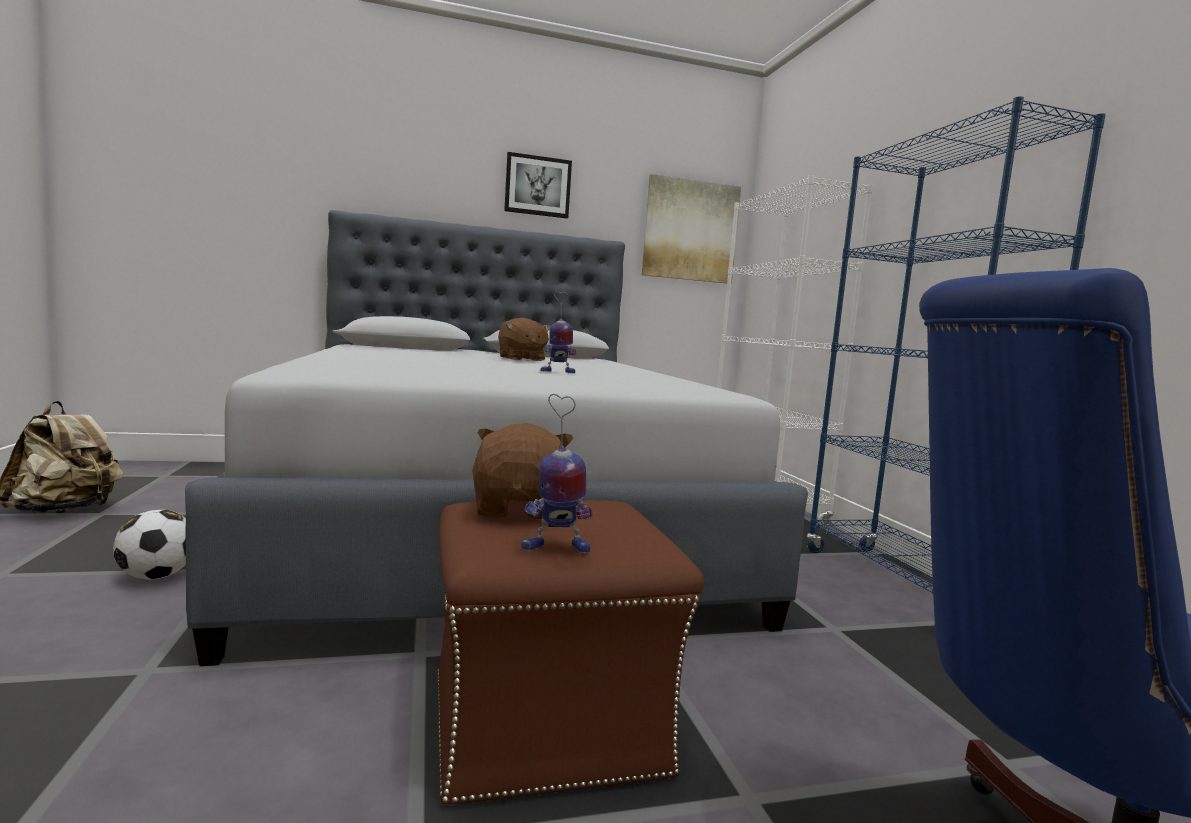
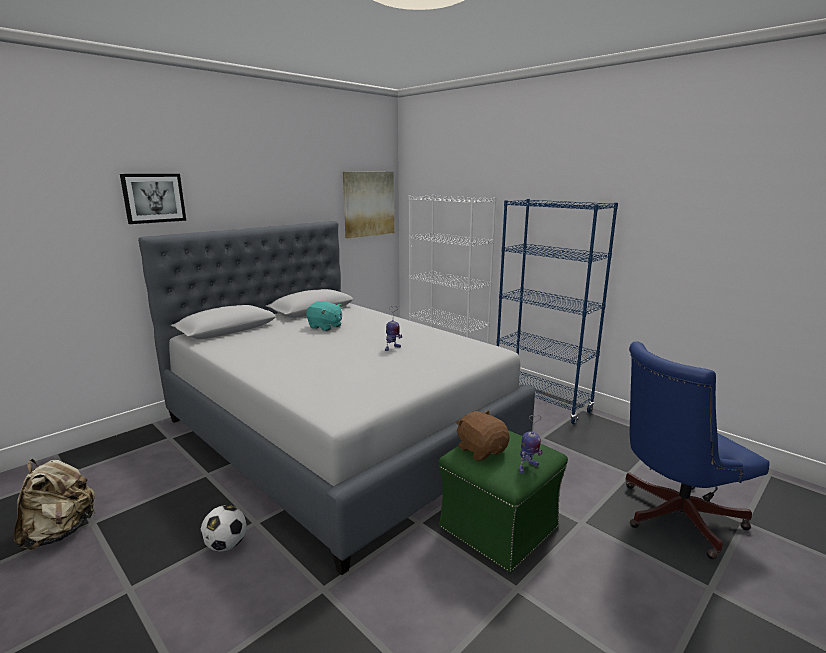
camera: 30 degrees left, 10 degrees up
(521, 359) = (325, 327): brown plush toy -> turquoise plush toy
(537, 186) = (277, 190): picture -> picture (153, 198)
(548, 721) = (499, 526): brown ottoman -> green ottoman

